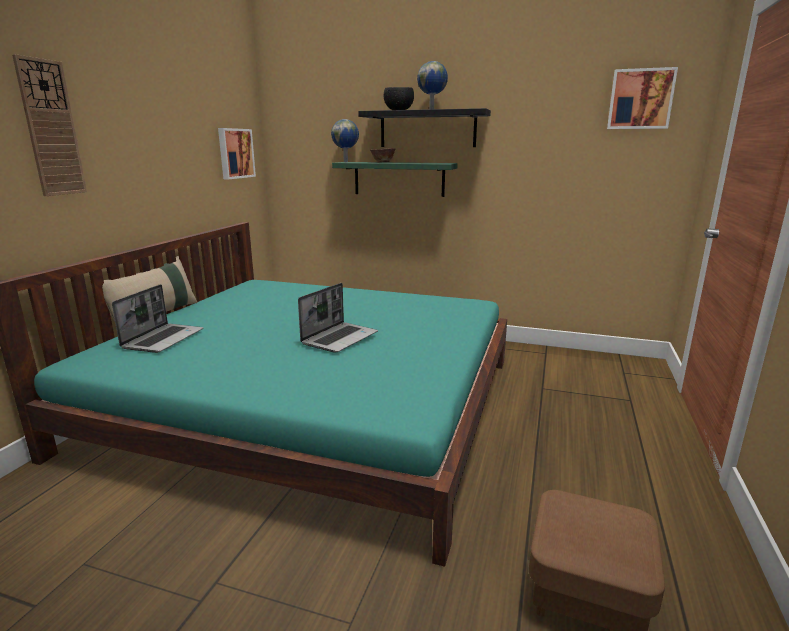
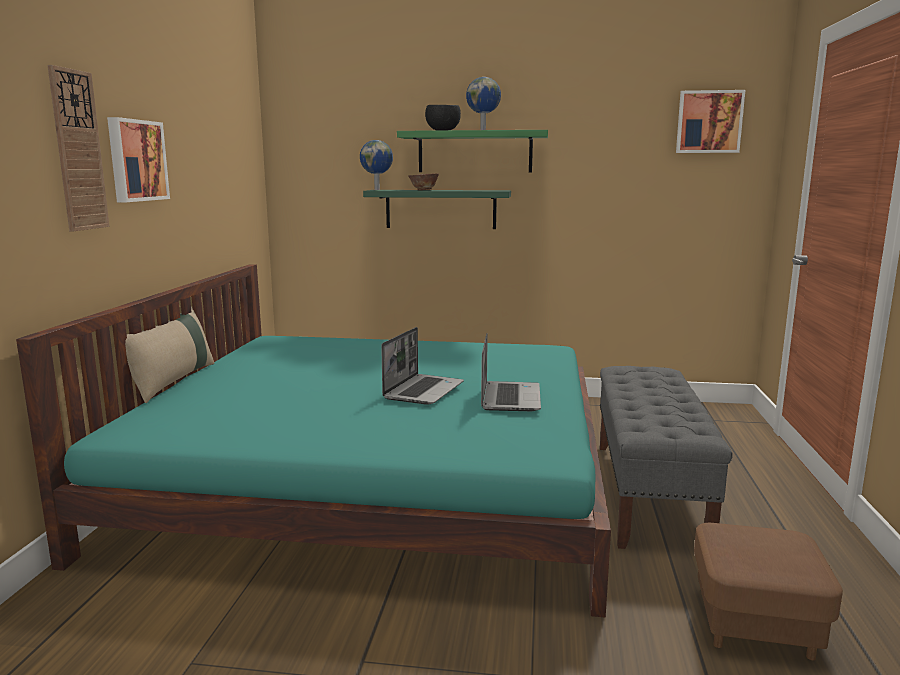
camera: 10 degrees left, 5 degrees down
(163, 339) = (206, 403): laptop -> laptop (509, 397)
(235, 153) = (240, 180): picture -> picture (136, 160)
(427, 129) = (475, 152): black shelf -> green shelf
(535, 440) = (648, 492): none -> grey bench

